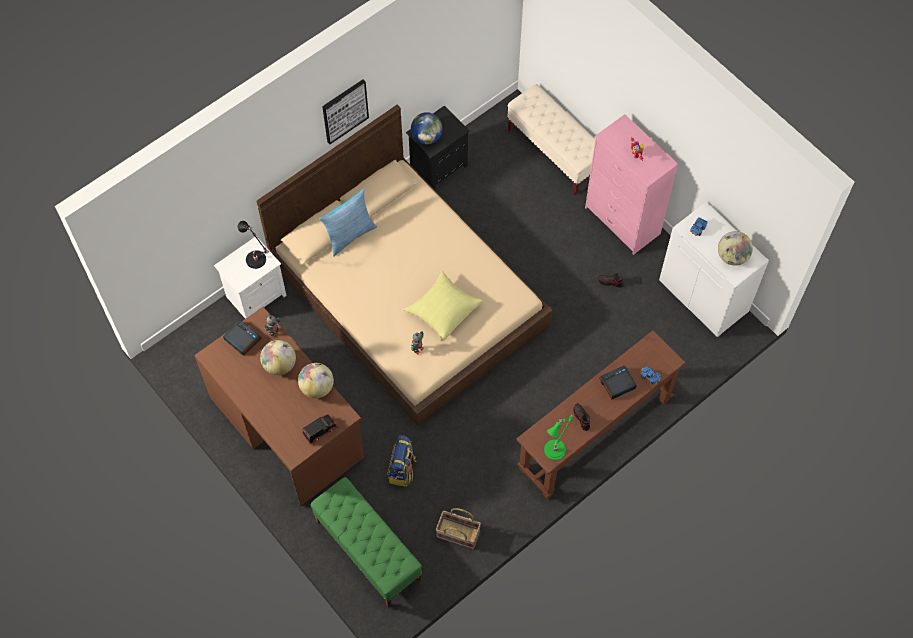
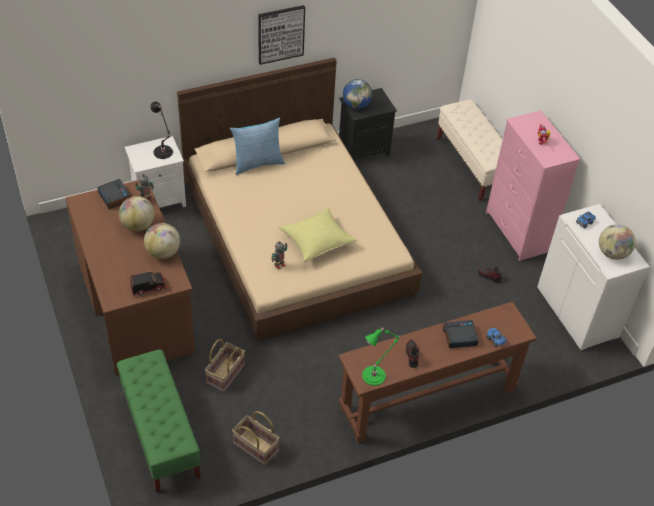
camera: 15 degrees right, 15 degrees down
(402, 470) = (226, 374): backpack -> basket

